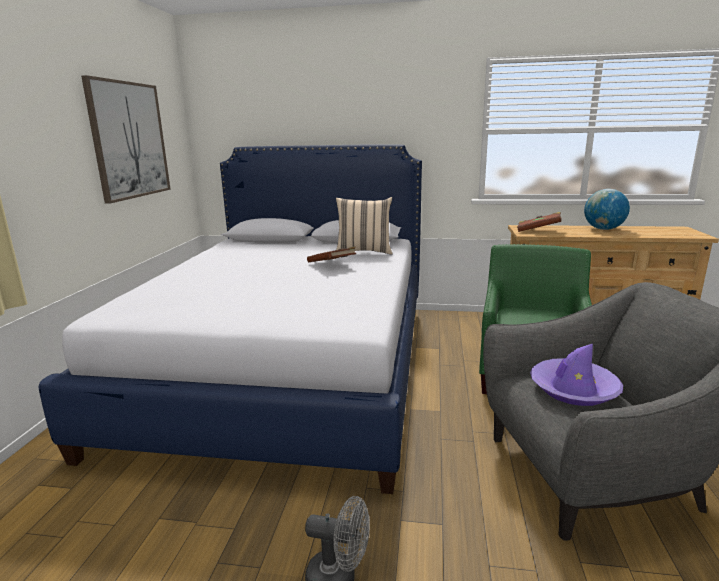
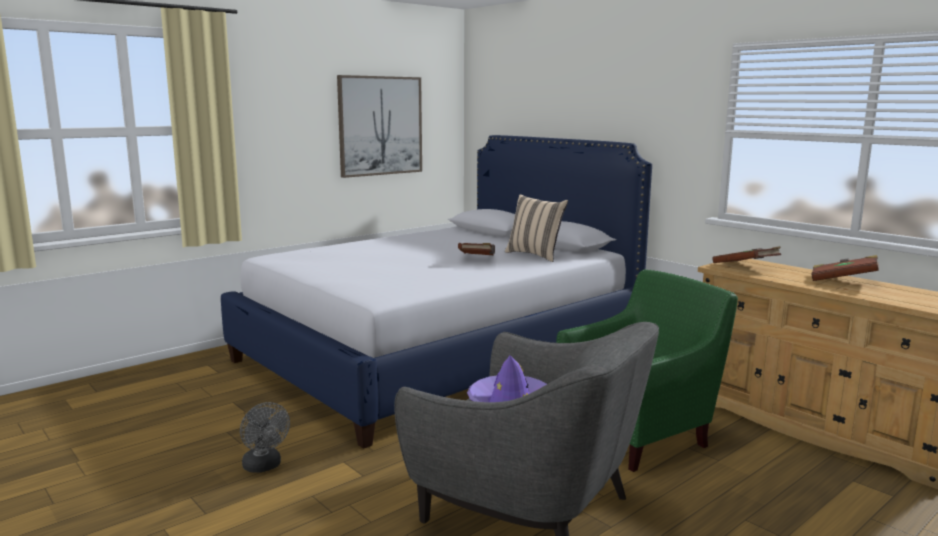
camera: 40 degrees right, 5 degrees down
(603, 229) = (843, 281): globe -> brown book

